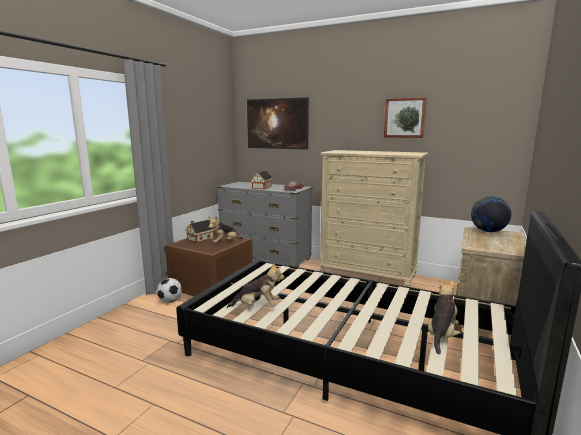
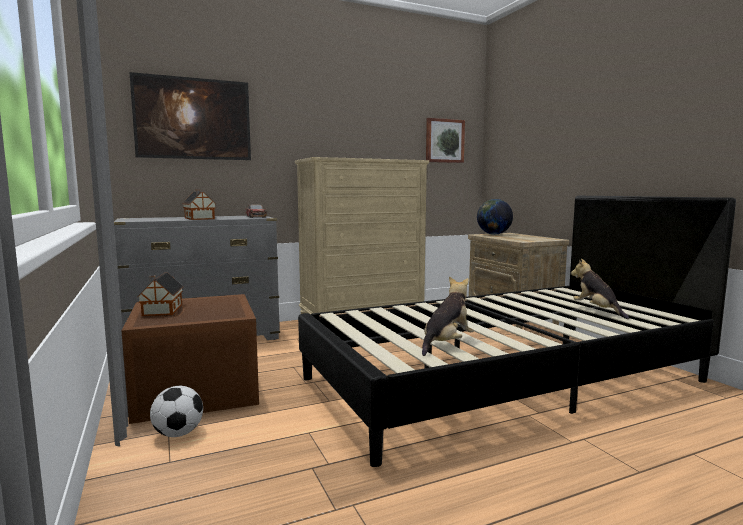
camera: 50 degrees left, 5 degrees down
(225, 243) = (222, 305): plush toy -> none
(404, 118) = (374, 122): picture -> picture (444, 141)

